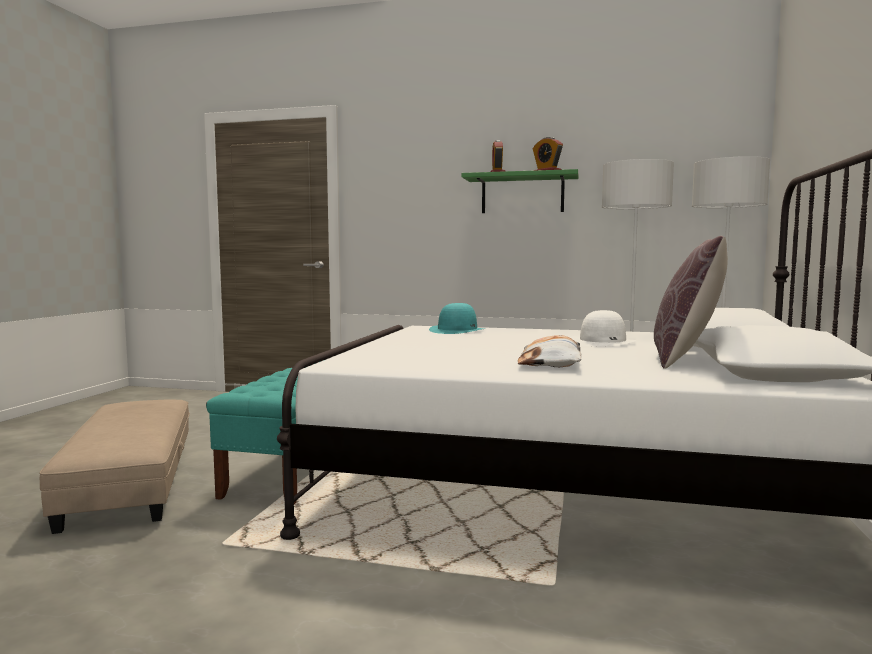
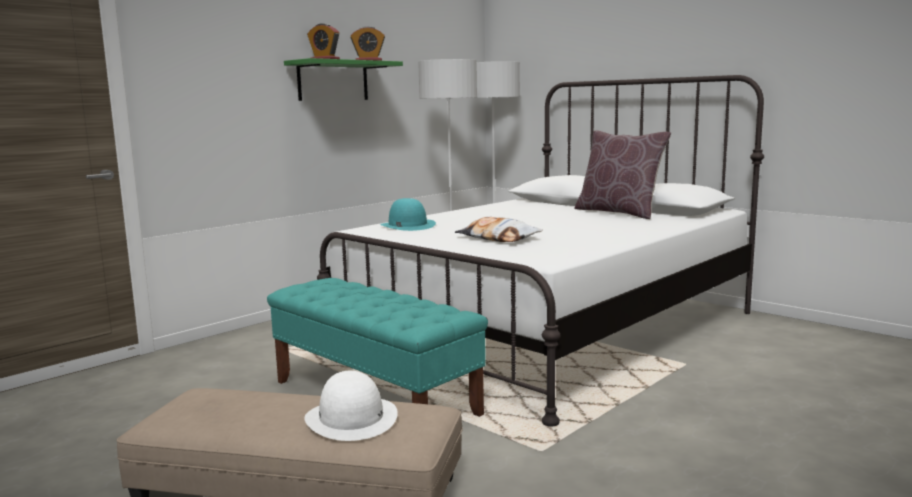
camera: 60 degrees left, 5 degrees up
(551, 362) = (604, 228): pillow -> pillow (498, 238)
(602, 342) = (532, 213): white hat -> white hat (351, 418)

